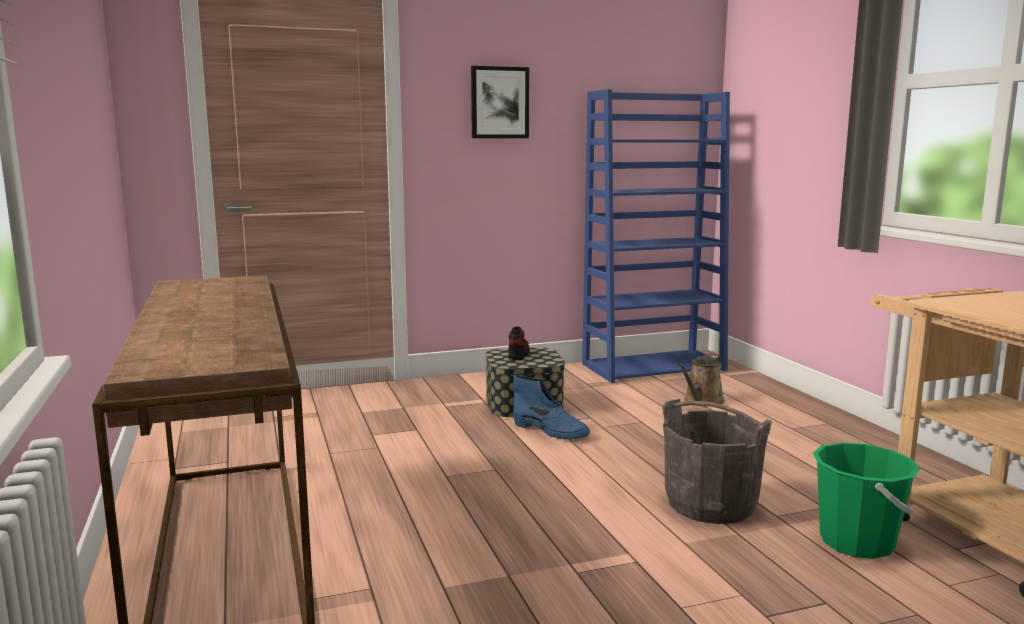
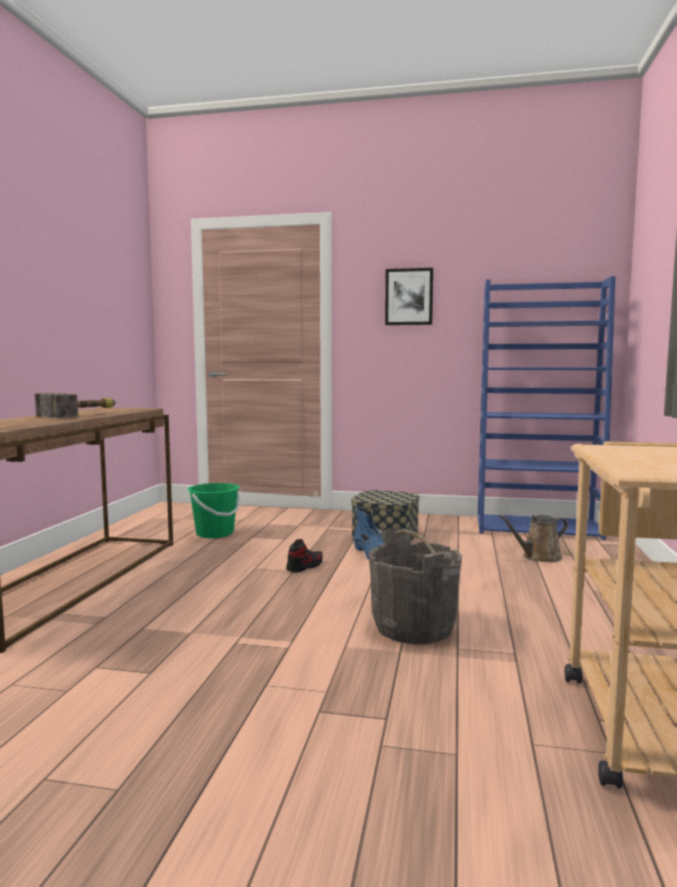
camera: 30 degrees right, 5 degrees down
(222, 303) = (82, 414): none -> hammer
(518, 355) = (384, 495): shoe -> shoe (304, 566)
(857, 542) = (498, 686): green bucket -> green bucket (215, 533)

